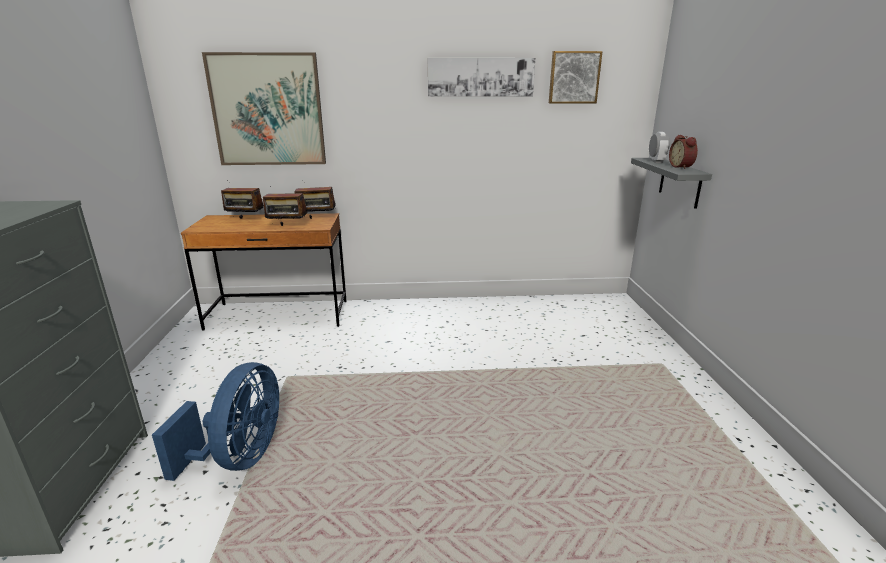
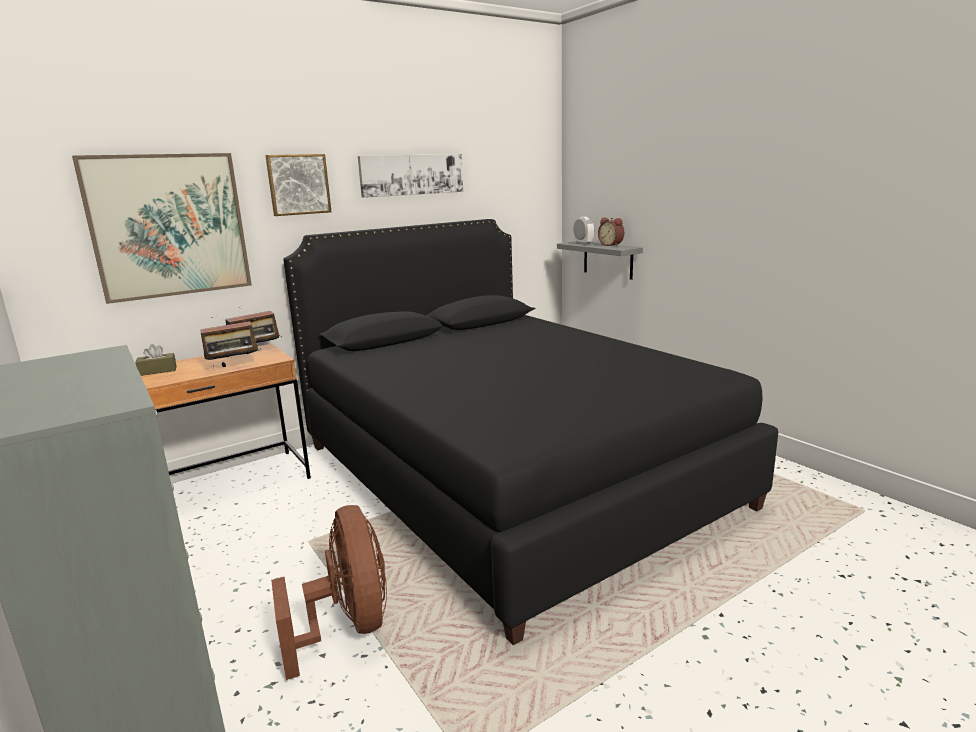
camera: 30 degrees left, 5 degrees down
(240, 457) = (348, 626): blue fan -> brown fan
(245, 220) = (157, 371): radio -> brown tissue box
(479, 375) = (508, 475): none -> black bed
(574, 77) = (494, 172): picture -> picture (298, 184)

